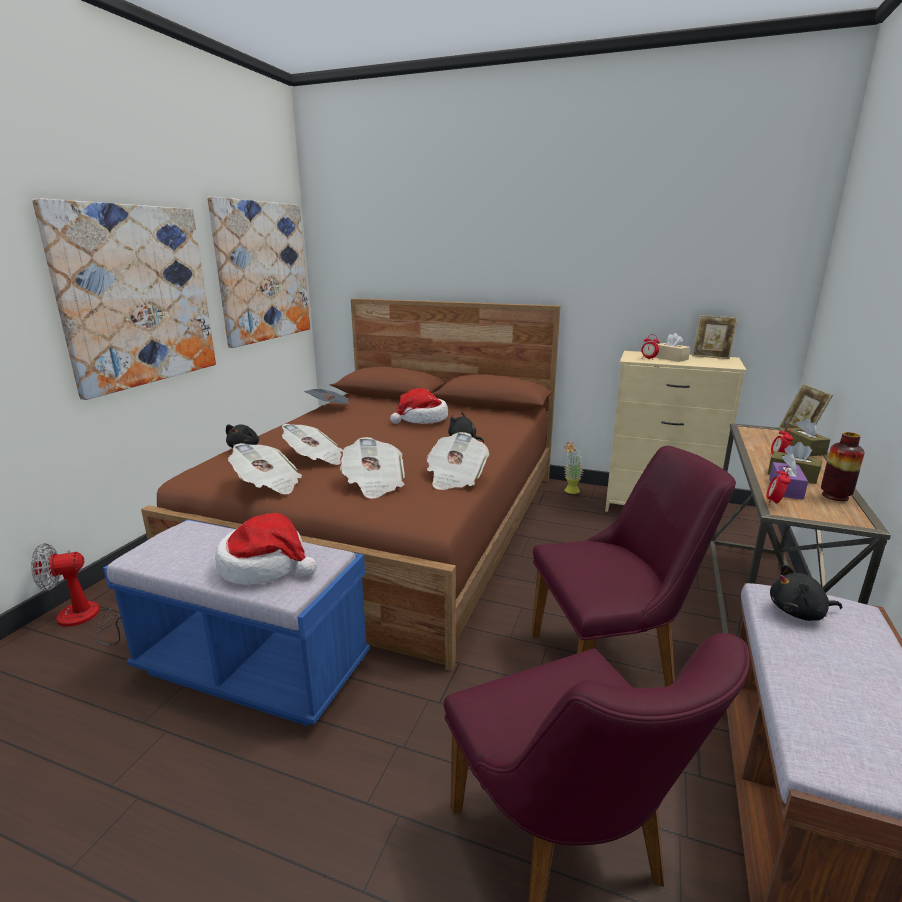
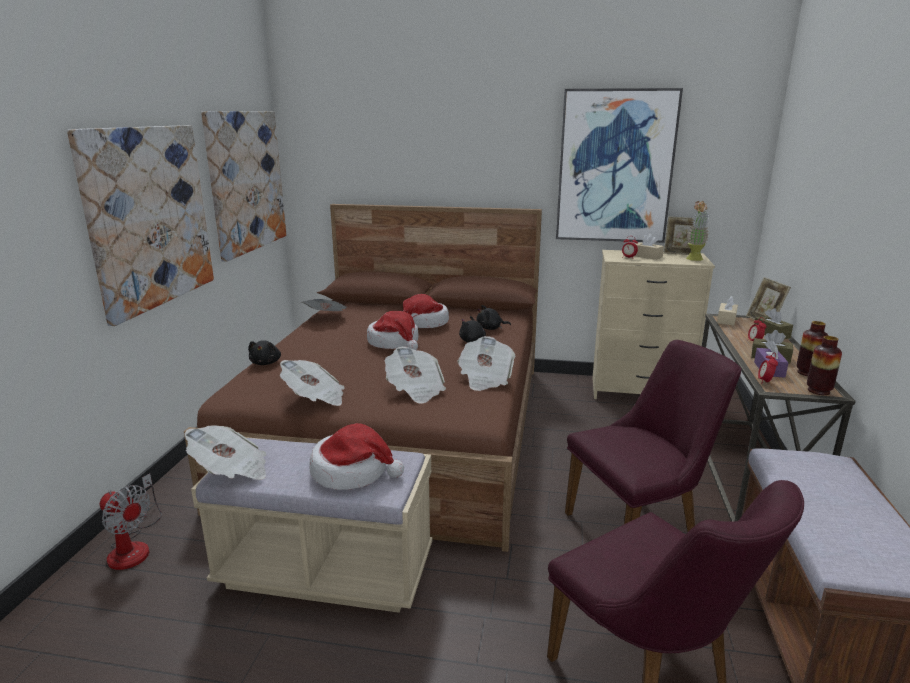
camera: 10 degrees left, 0 degrees up
(86, 619) = (133, 546): fan -> fan turned 120 degrees counterclockwise
(253, 668) = (326, 571): blue bench -> beige bench
(315, 459) = (344, 370): newspaper -> newspaper (231, 471)
(380, 435) = (394, 342): none -> hat
(570, 492) = (557, 383): potted plant -> potted plant (694, 260)
(641, 259) = (615, 167): none -> picture
(752, 431) = (726, 320): none -> beige tissue box
(799, 612) = (798, 467): black plush toy -> black plush toy (490, 328)
(843, 519) = (818, 391): none -> vase

